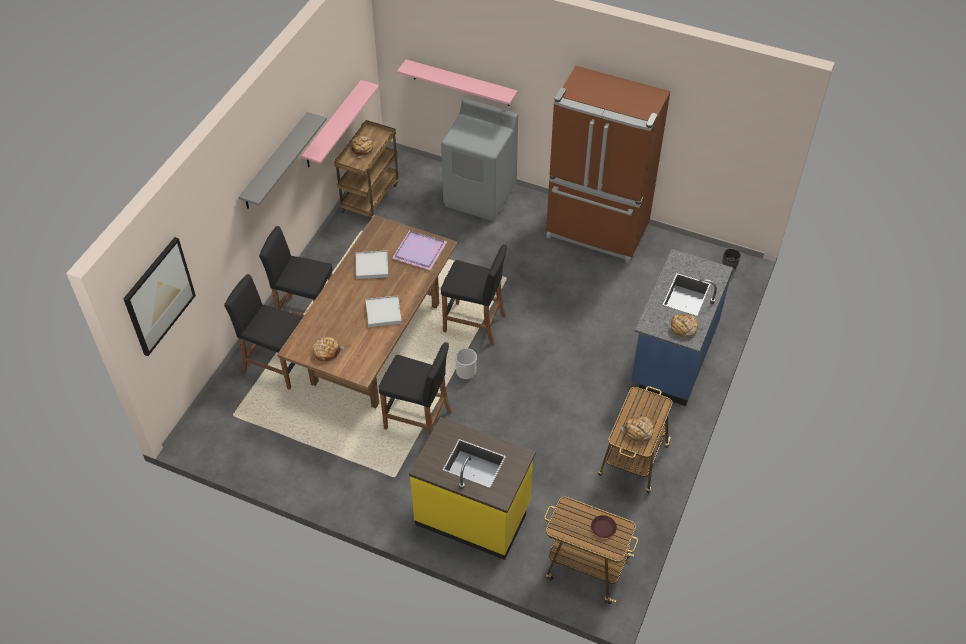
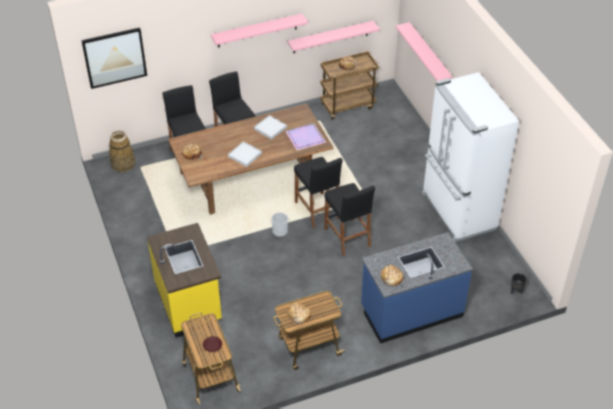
camera: 45 degrees right, 5 degrees down
(208, 426) = (123, 164): none -> basket
(275, 161) = (257, 30): grey shelf -> pink shelf
(418, 420) = (223, 236): black stool -> black stool (347, 237)
(480, 196) = (412, 145): grey washing machine -> none
(597, 233) = (457, 212): brown fridge -> white fridge

